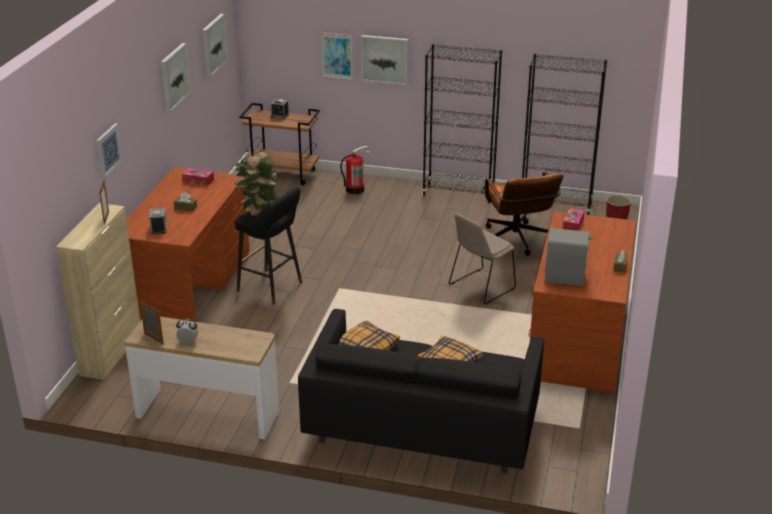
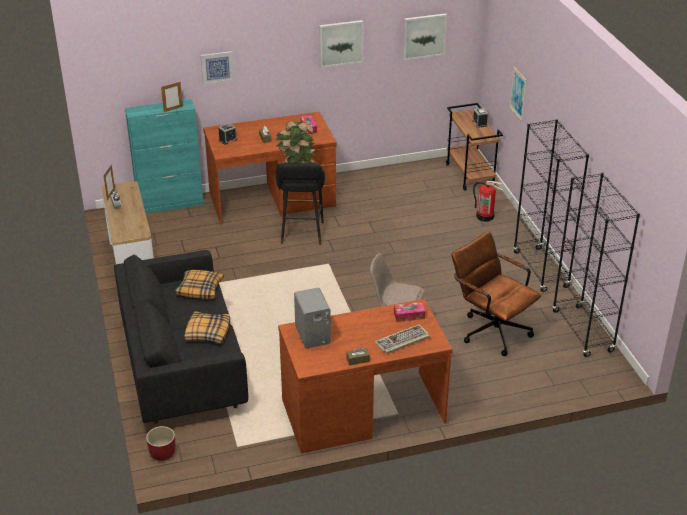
camera: 60 degrees right, 5 degrees up
(111, 352) = (170, 204): beige cabinet -> turquoise cabinet
(385, 59) = (537, 115): picture -> none
(517, 242) = (490, 329): brown office chair -> brown office chair turned 90 degrees clockwise
(608, 238) = (402, 341): none -> keyboard
(616, 218) = (600, 376): red planter -> red planter (162, 453)

